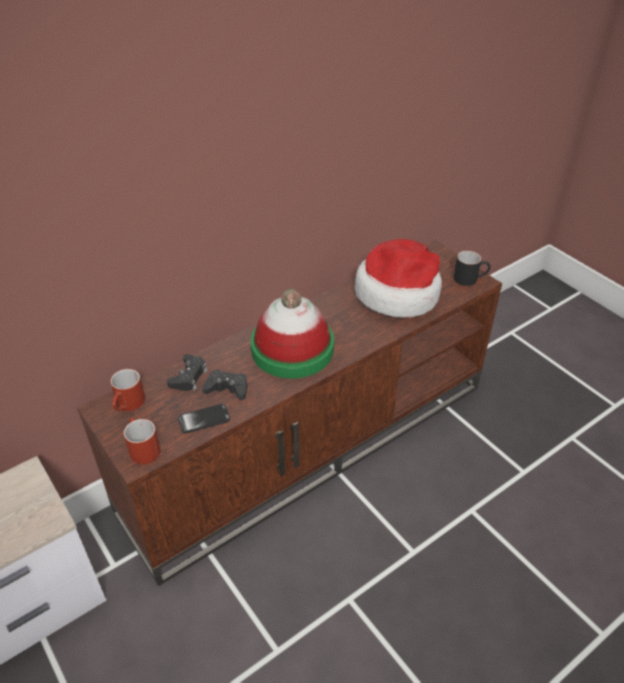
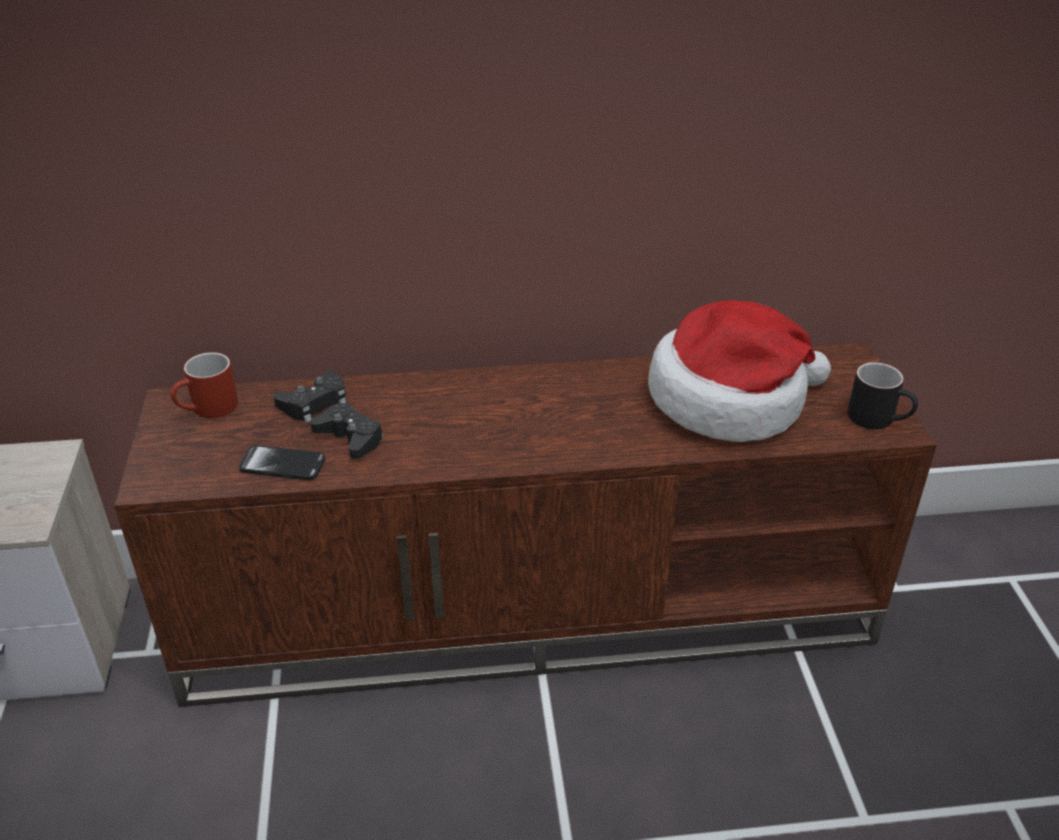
camera: 30 degrees right, 5 degrees down
(141, 448) = (172, 469): red mug -> none
(292, 349) = (490, 419): hat -> none

